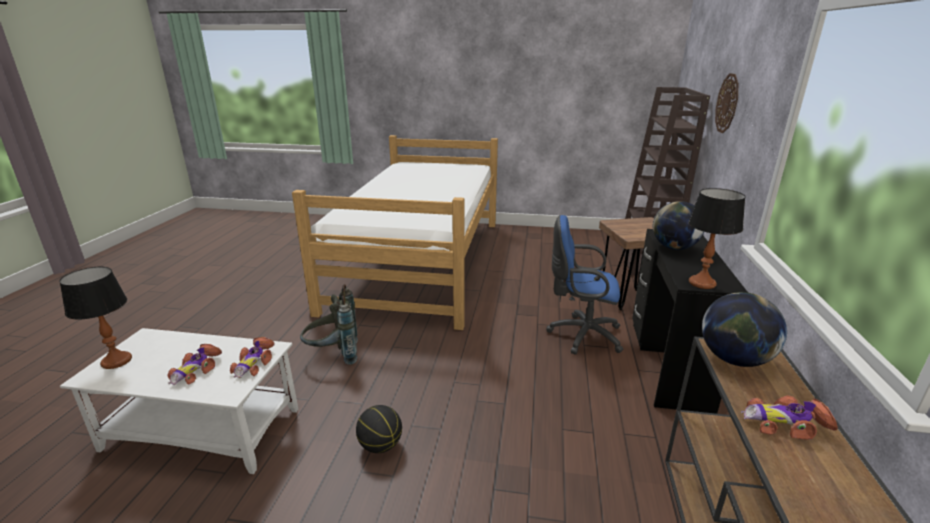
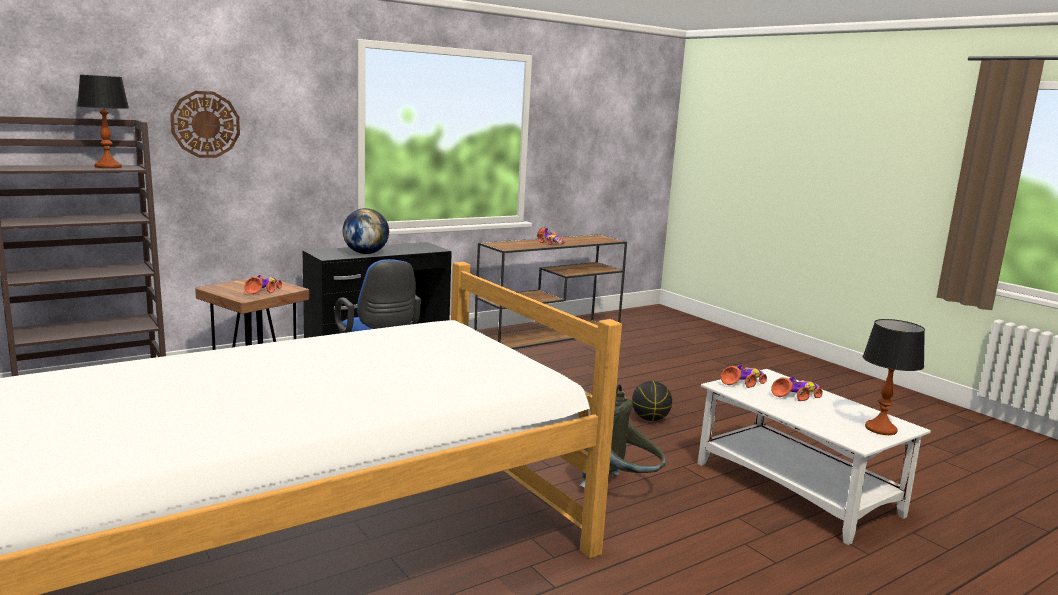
camera: 135 degrees left, 10 degrees down
(630, 229) = (263, 290): none -> toy car
(701, 283) = (430, 247): table lamp -> table lamp (108, 167)
(734, 359) = (512, 246): globe -> none

